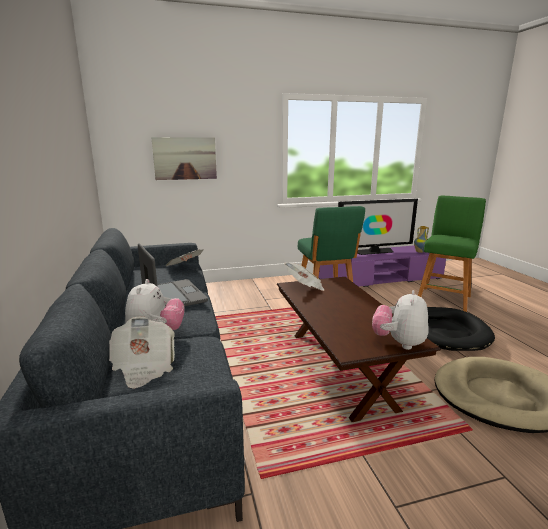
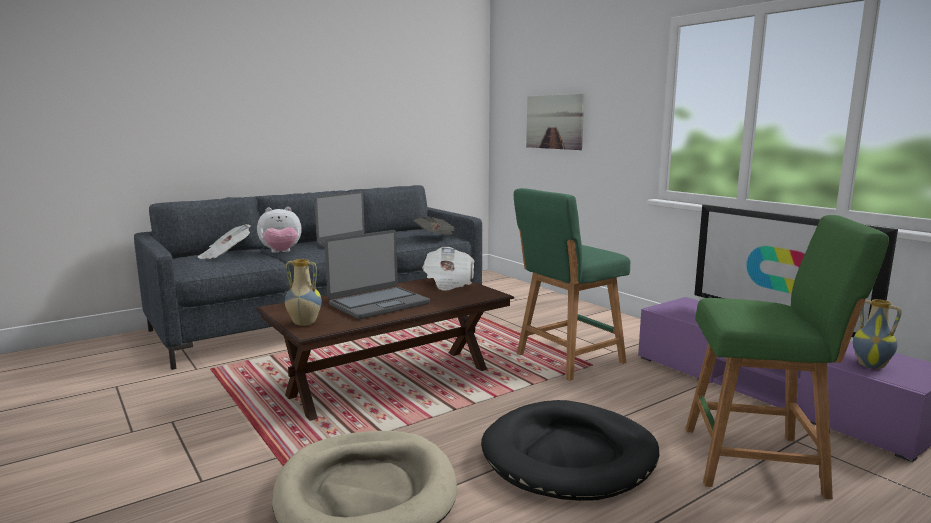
camera: 70 degrees right, 5 degrees down
(351, 313) = (378, 304): none -> laptop
(398, 343) = (303, 323): plush toy -> vase

